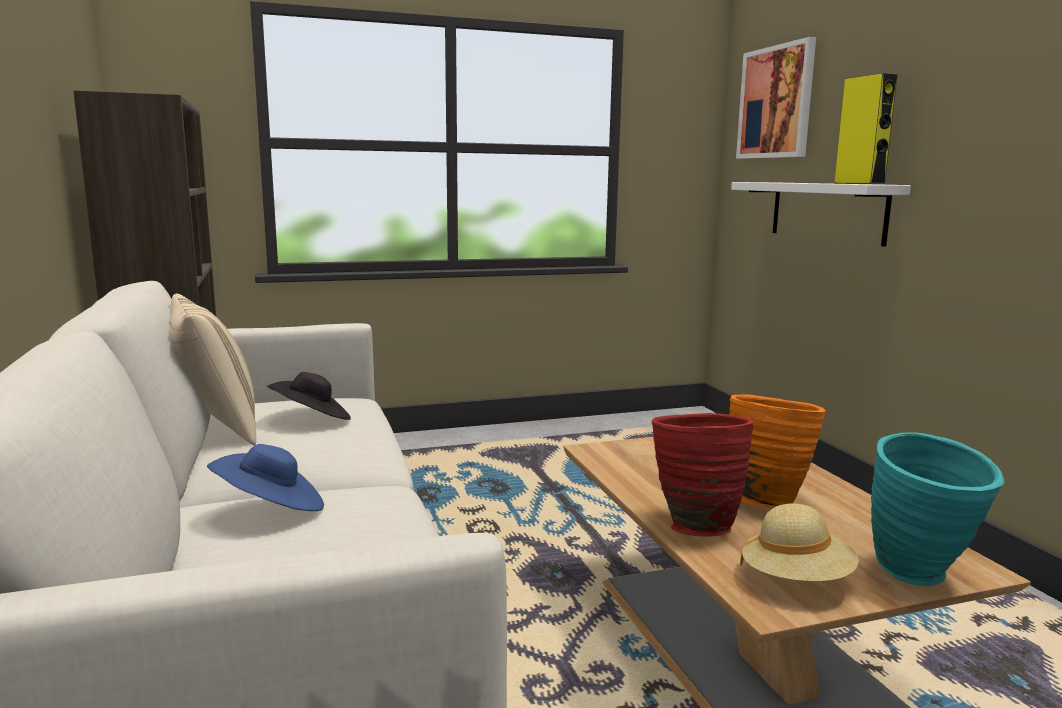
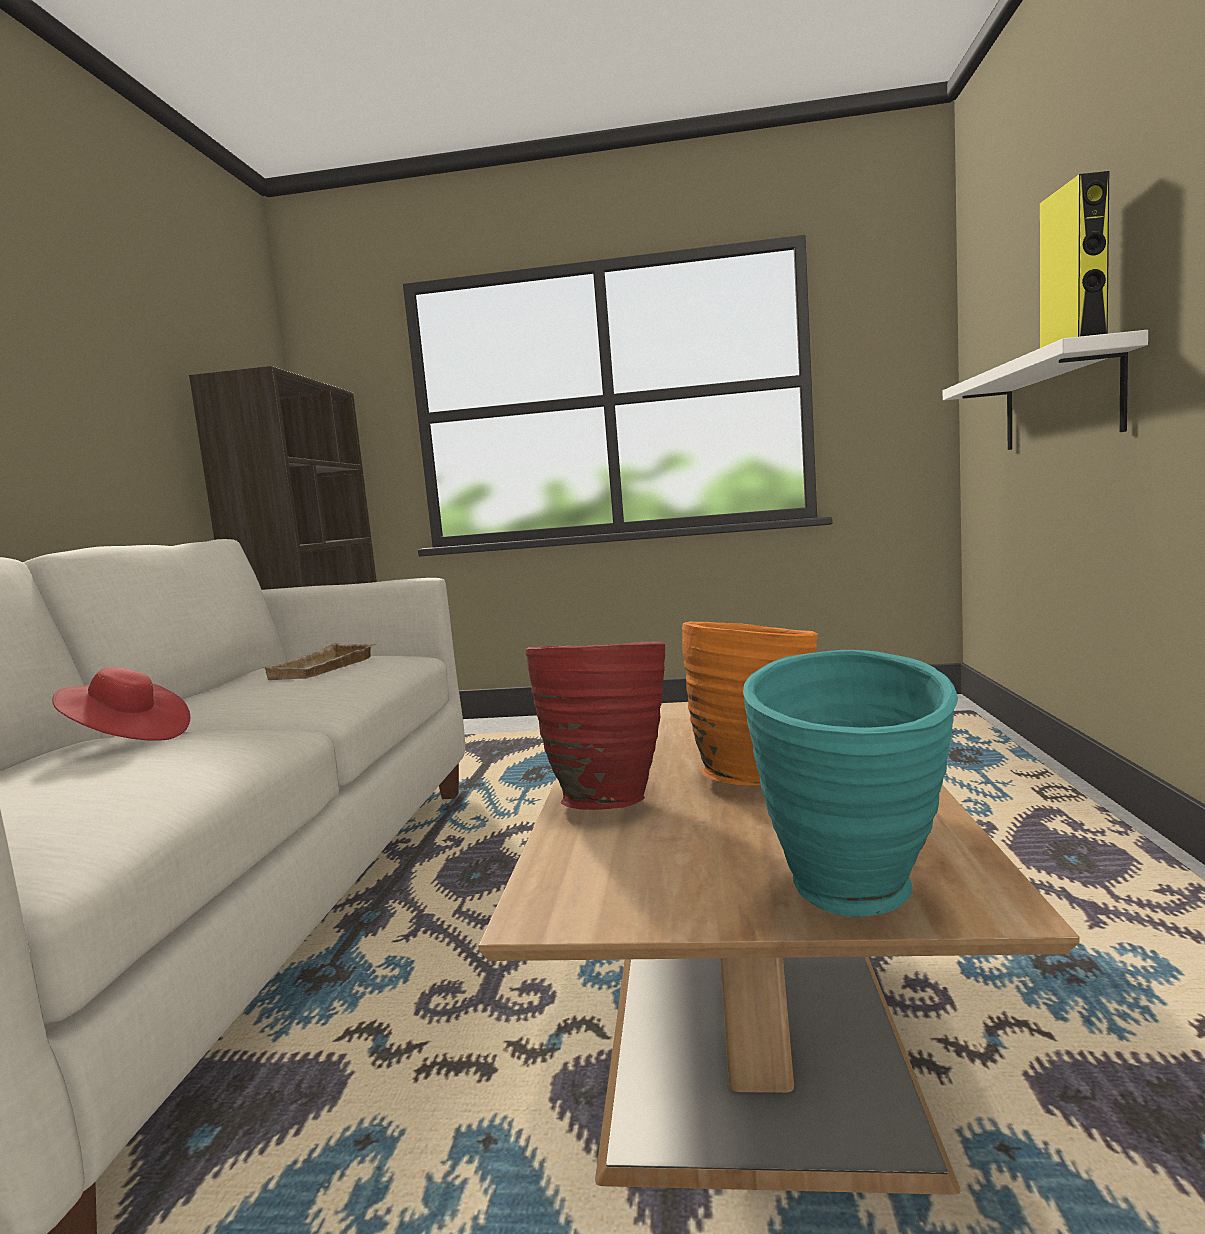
camera: 25 degrees right, 5 degrees down
(215, 429) = (237, 677): beige pillow -> none
(271, 509) = (128, 738): blue hat -> red hat
(312, 420) = (324, 669): black hat -> beige tray
(776, 102) = (1001, 276): picture -> none
(796, 580) = (642, 879): beige hat -> none

